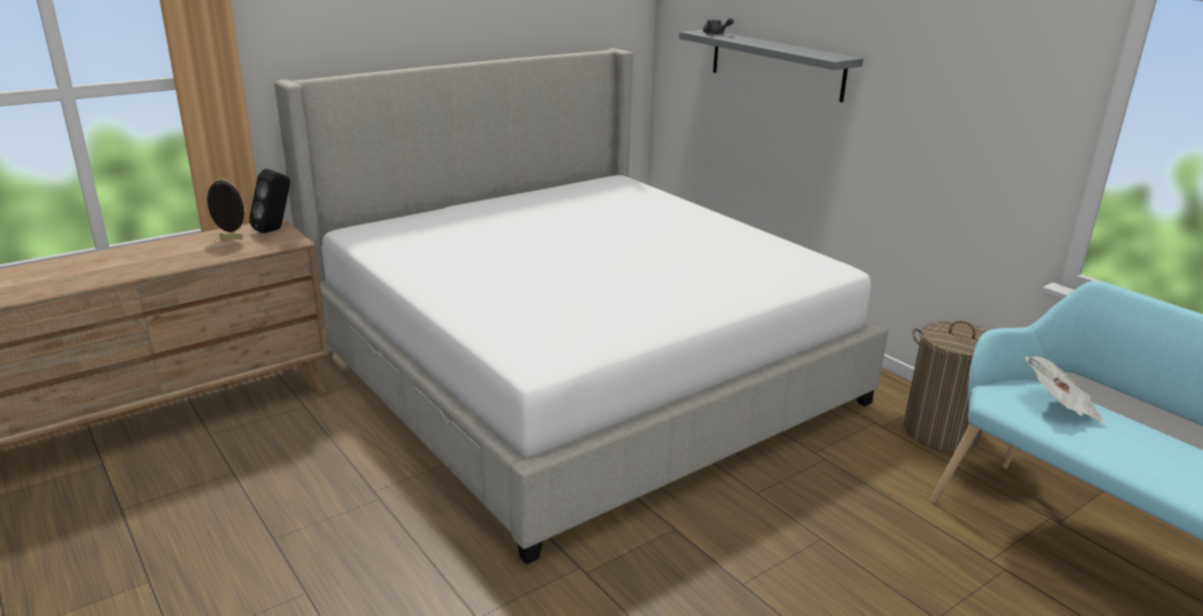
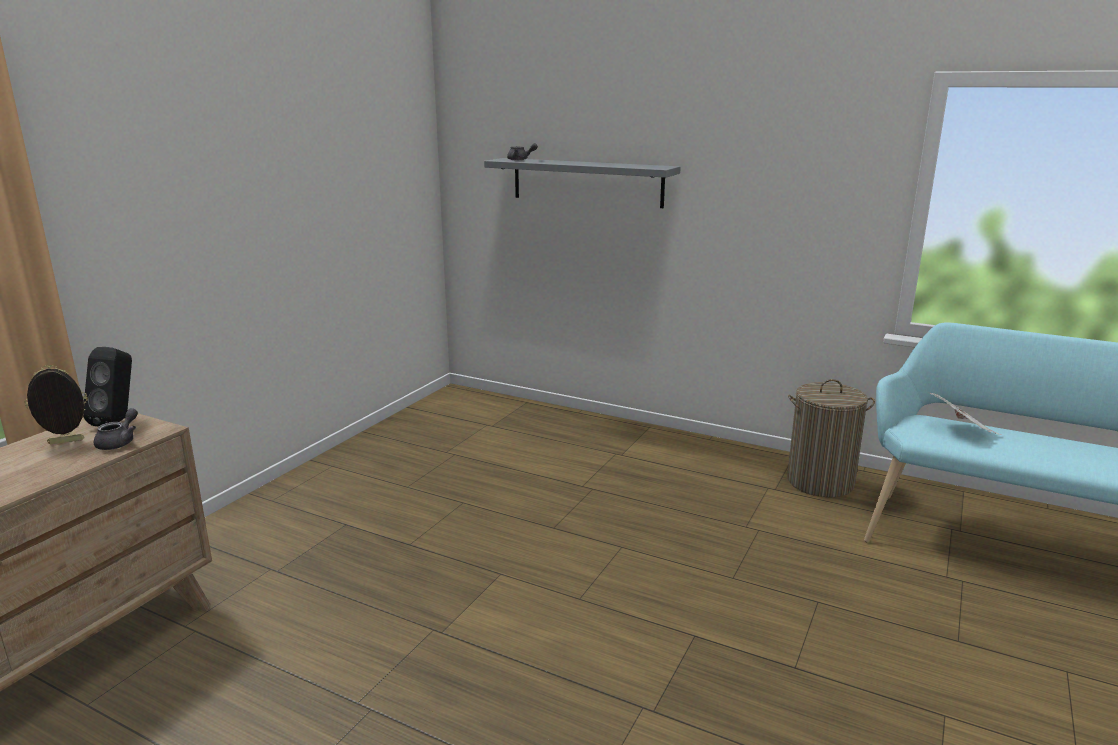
camera: 25 degrees left, 5 degrees down
(262, 246) = (119, 442): none -> grey teapot
(578, 372) = (480, 510): bed -> none

